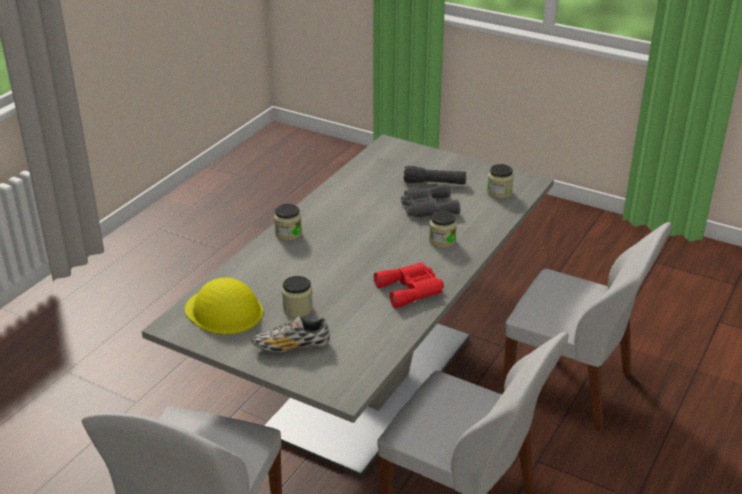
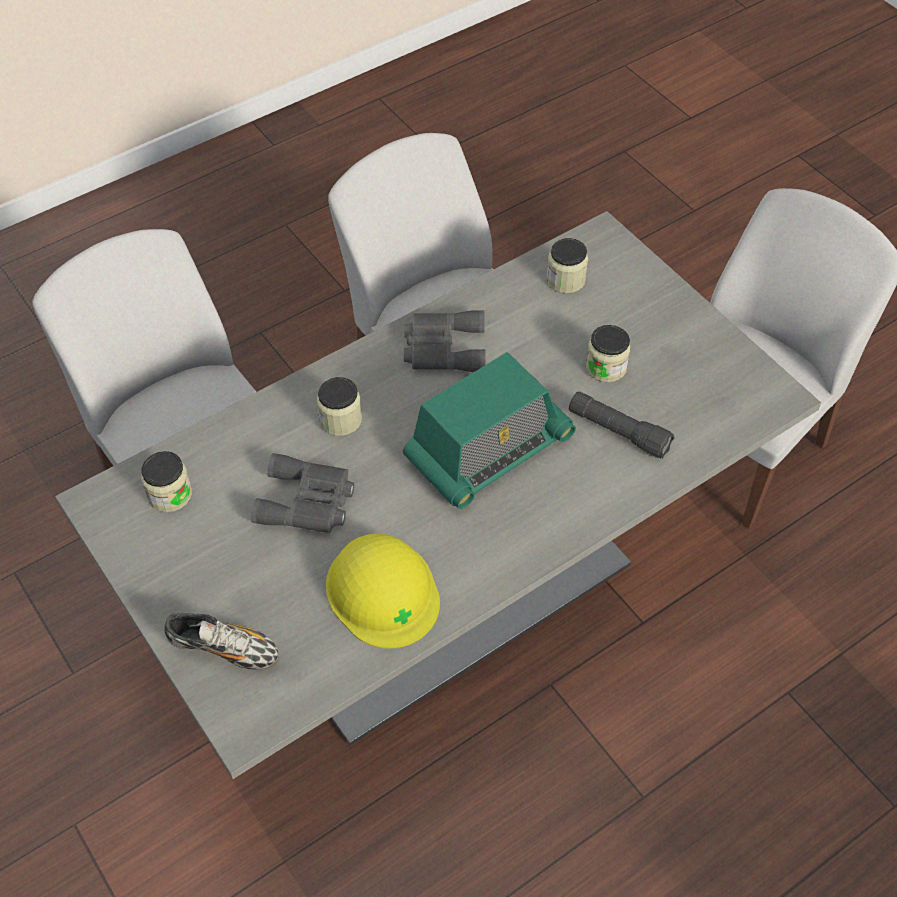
camera: 155 degrees left, 20 degrees up
(224, 311) = (704, 397): yellow hard hat -> yellow hard hat (382, 591)
(288, 234) = (558, 521): jar -> jar (565, 280)
(291, 346) = (637, 313): shoe -> shoe (224, 649)
(347, 251) = (488, 449): none -> radio
(412, 289) = (442, 348): red binoculars -> grey binoculars
(434, 183) = (251, 561): black flashlight -> black flashlight (618, 432)

